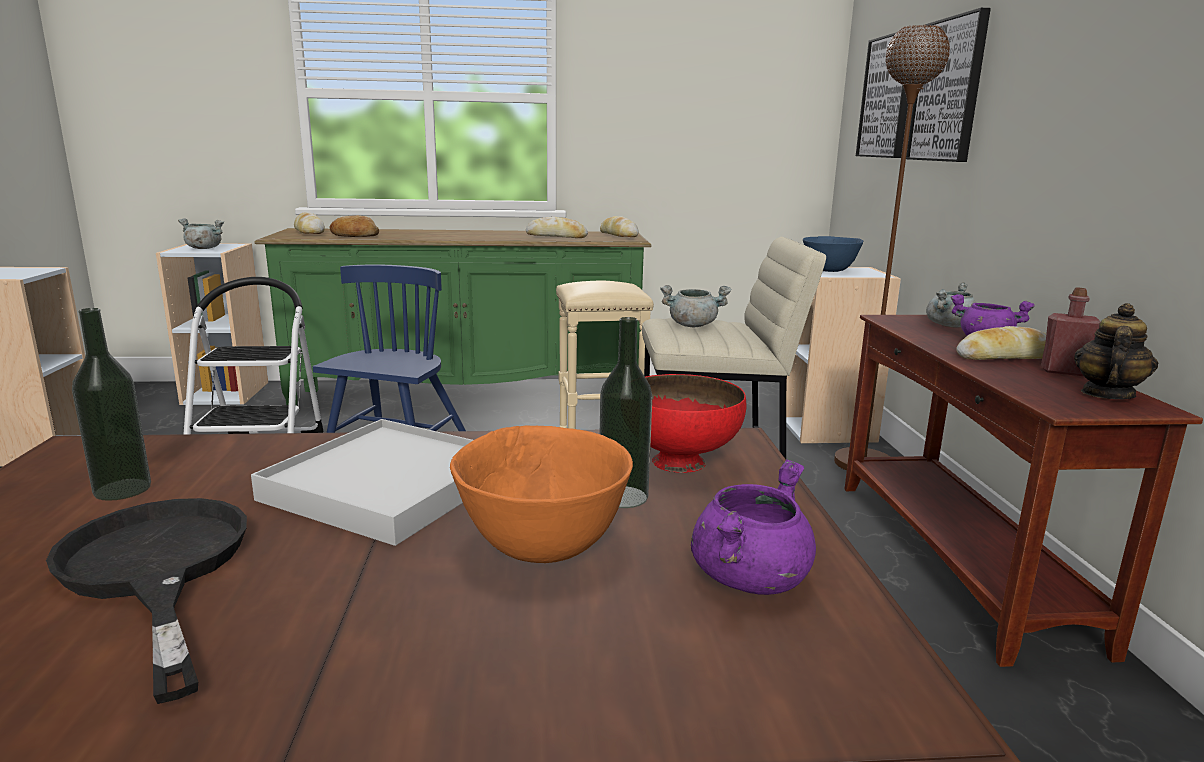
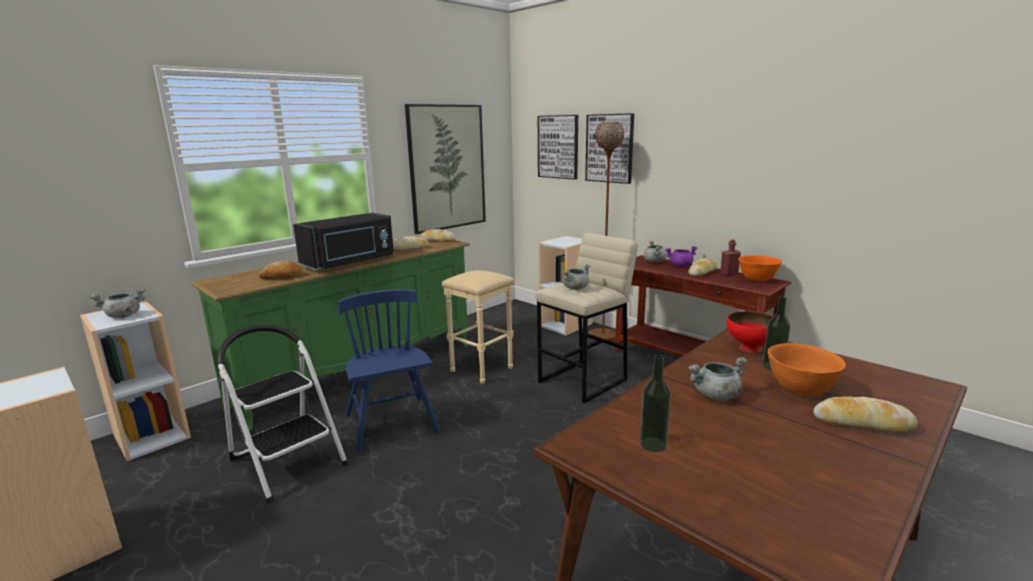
camera: 40 degrees left, 0 degrees up
(156, 571) = (758, 454): black frying pan -> none
(309, 232) = (233, 281): bread -> bread (862, 423)
(387, 486) = (716, 396): white tray -> grey cooking pot
(451, 236) = (350, 262): none -> black microwave
(694, 129) = (447, 167): none -> picture
(749, 577) = (852, 373): purple cooking pot -> none
(829, 270) = (558, 241): blue bowl -> none
(1106, 394) = (757, 279): teapot -> orange bowl

